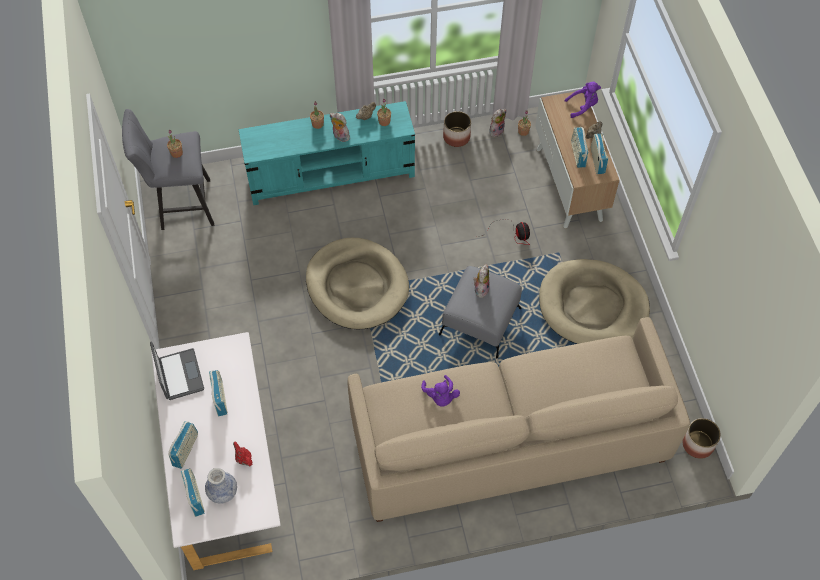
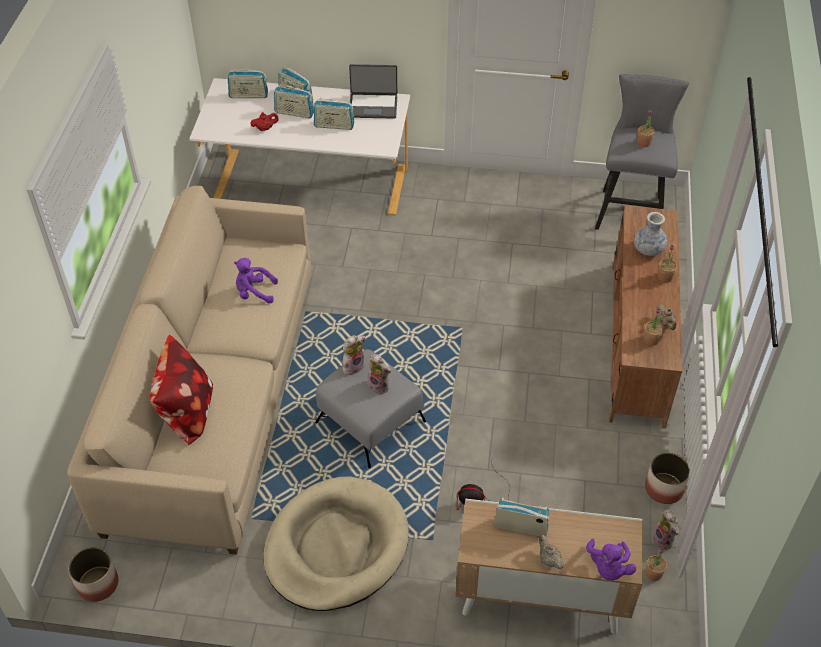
camera: 110 degrees right, 10 degrees down
(222, 491) = (242, 111): vase -> vase (648, 249)
(331, 174) = (637, 342): turquoise tv stand -> brown tv stand
(340, 137) = (638, 292): plush toy -> plush toy (353, 365)
(357, 286) = (468, 325): beige dog bed -> none
(581, 392) = (186, 413): none -> pillow
(597, 161) = (500, 547): radio -> radio (294, 113)

